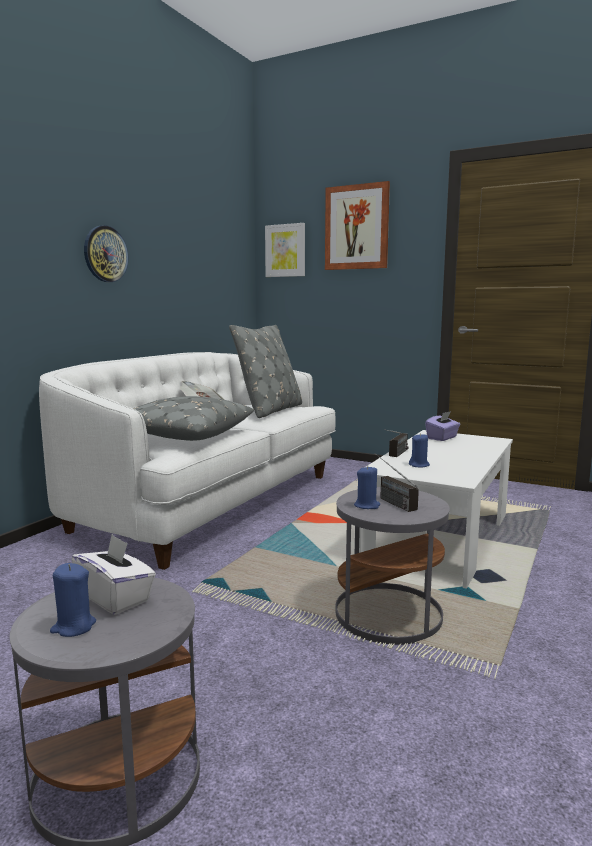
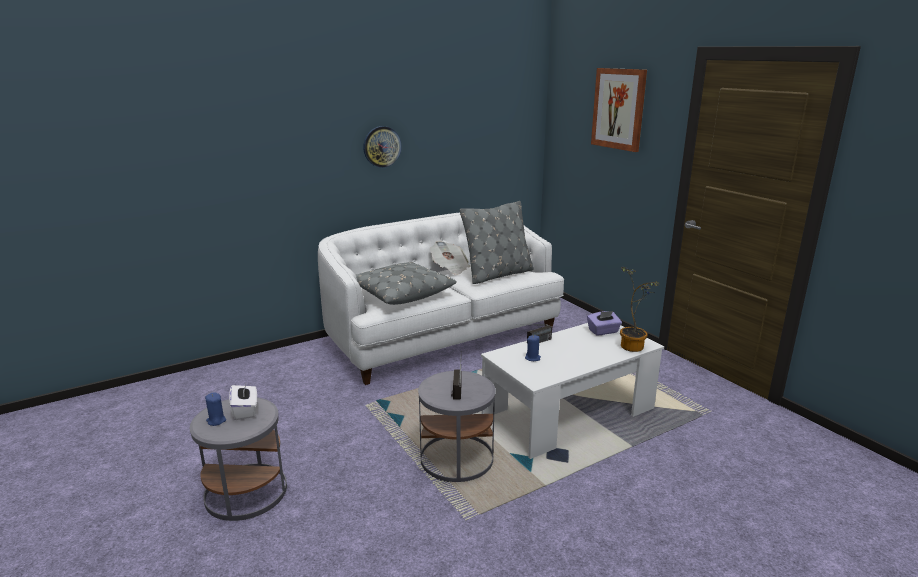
camera: 30 degrees right, 10 degrees up
(285, 250) = (566, 120): picture -> none
(367, 505) = (436, 387): blue candle -> none
(488, 442) = (633, 345): none -> potted plant

